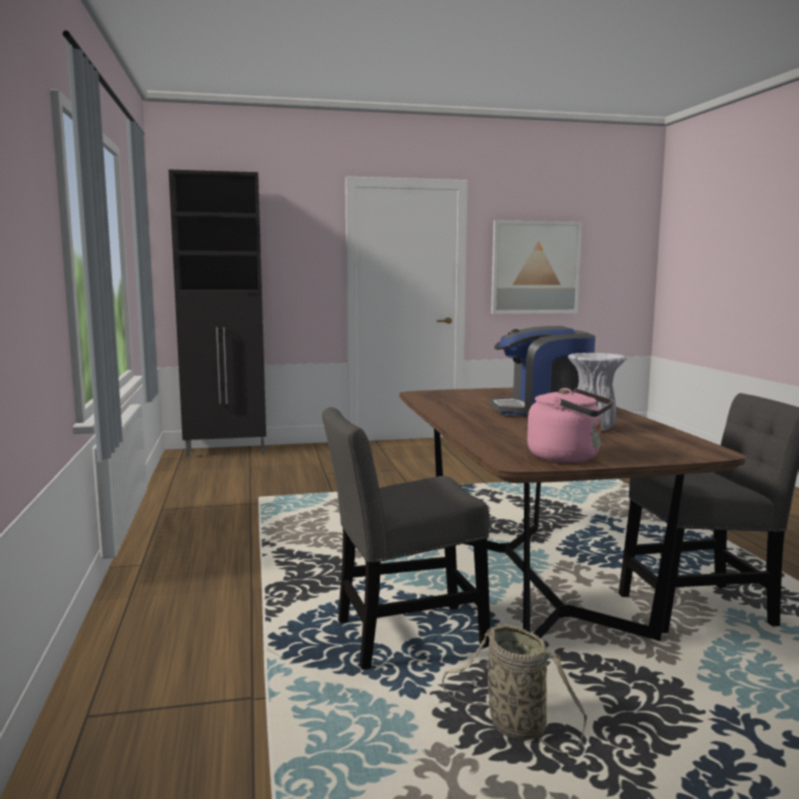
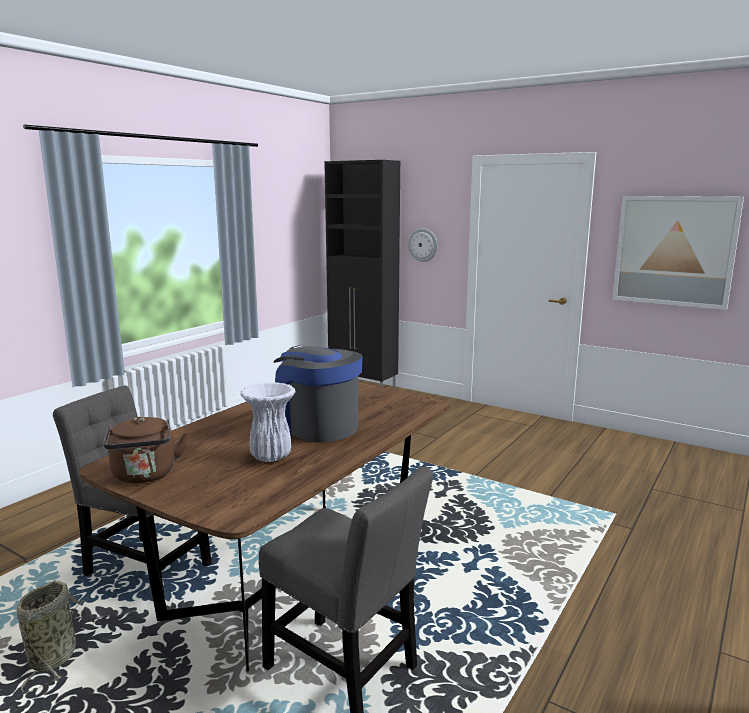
camera: 45 degrees right, 5 degrees up
(290, 273) = (423, 245): none -> wall clock
(568, 457) = (145, 476): pink kettle -> brown kettle

